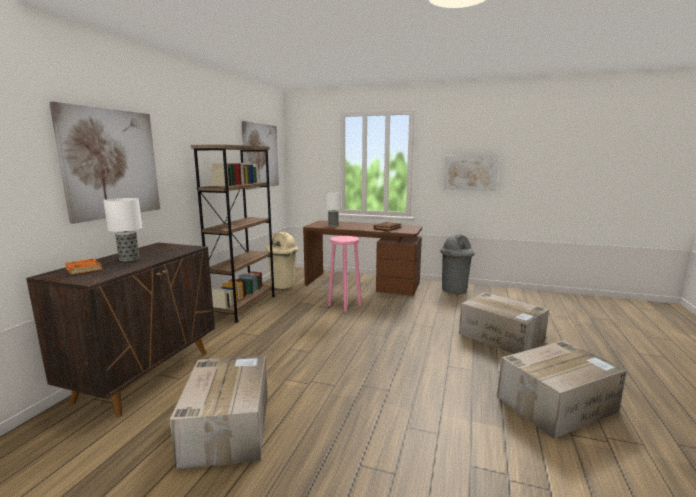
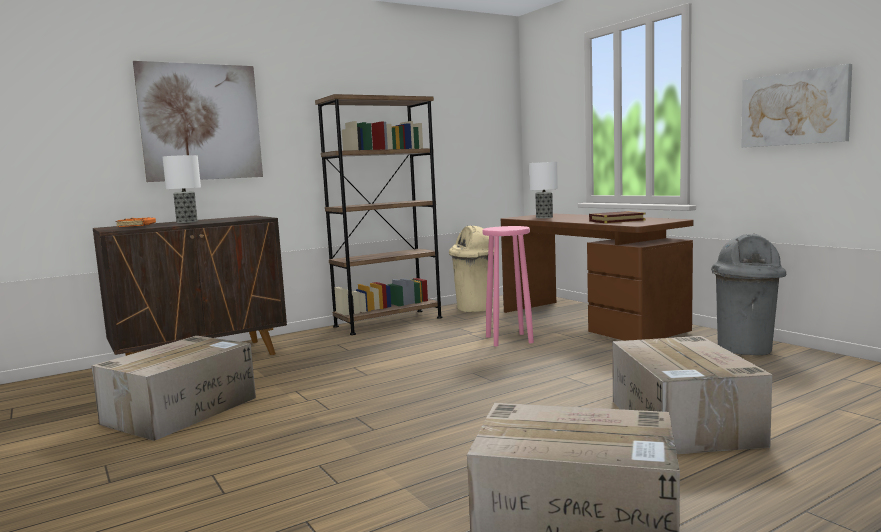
camera: 40 degrees right, 5 degrees down
(260, 156) = (459, 115): picture -> none

